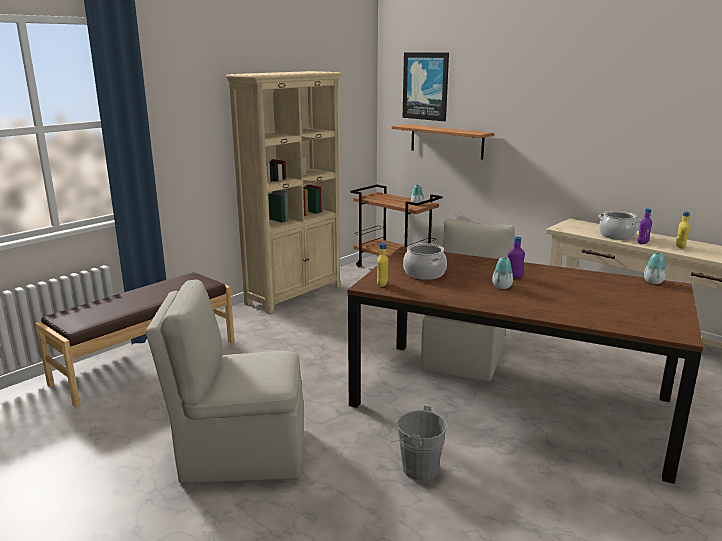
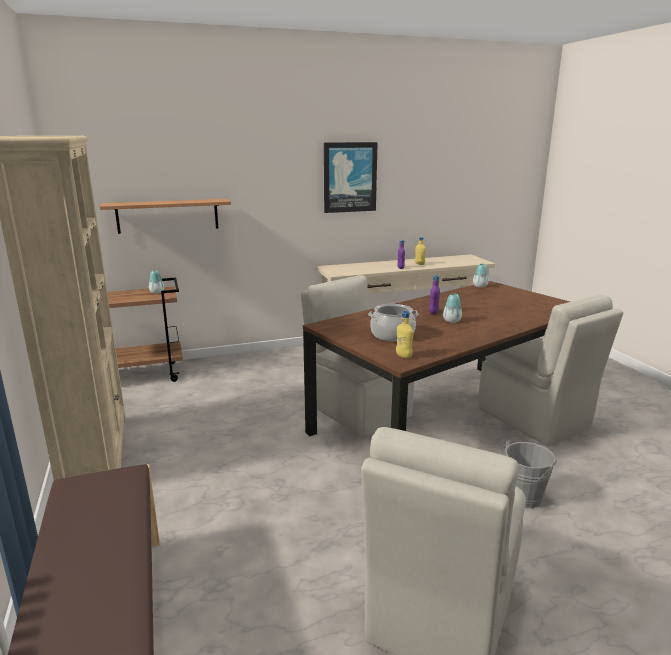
camera: 60 degrees left, 0 degrees up
(425, 86) = (127, 154): picture -> picture (349, 177)
(590, 455) = (535, 420): none -> beige chair
(617, 236) = (376, 268): cooking pot -> none

